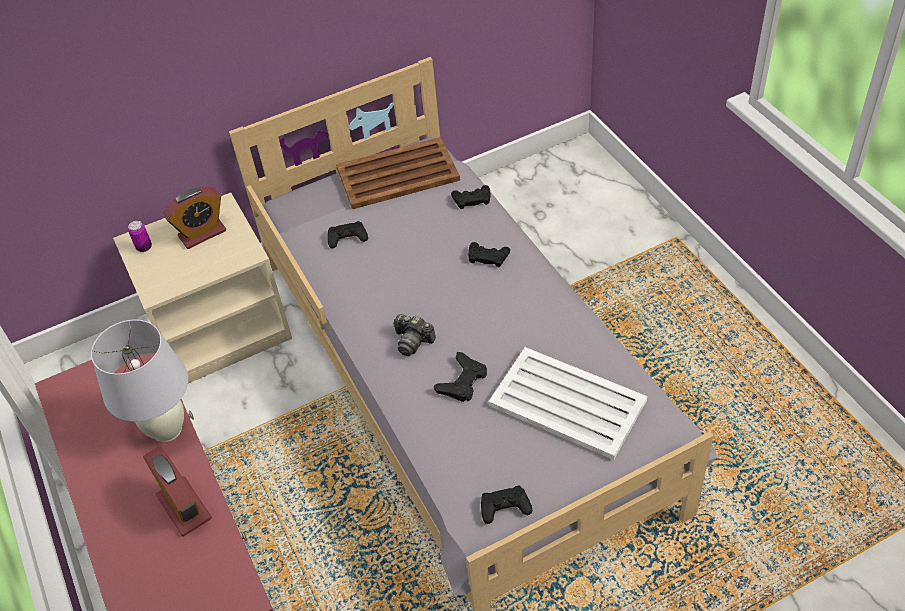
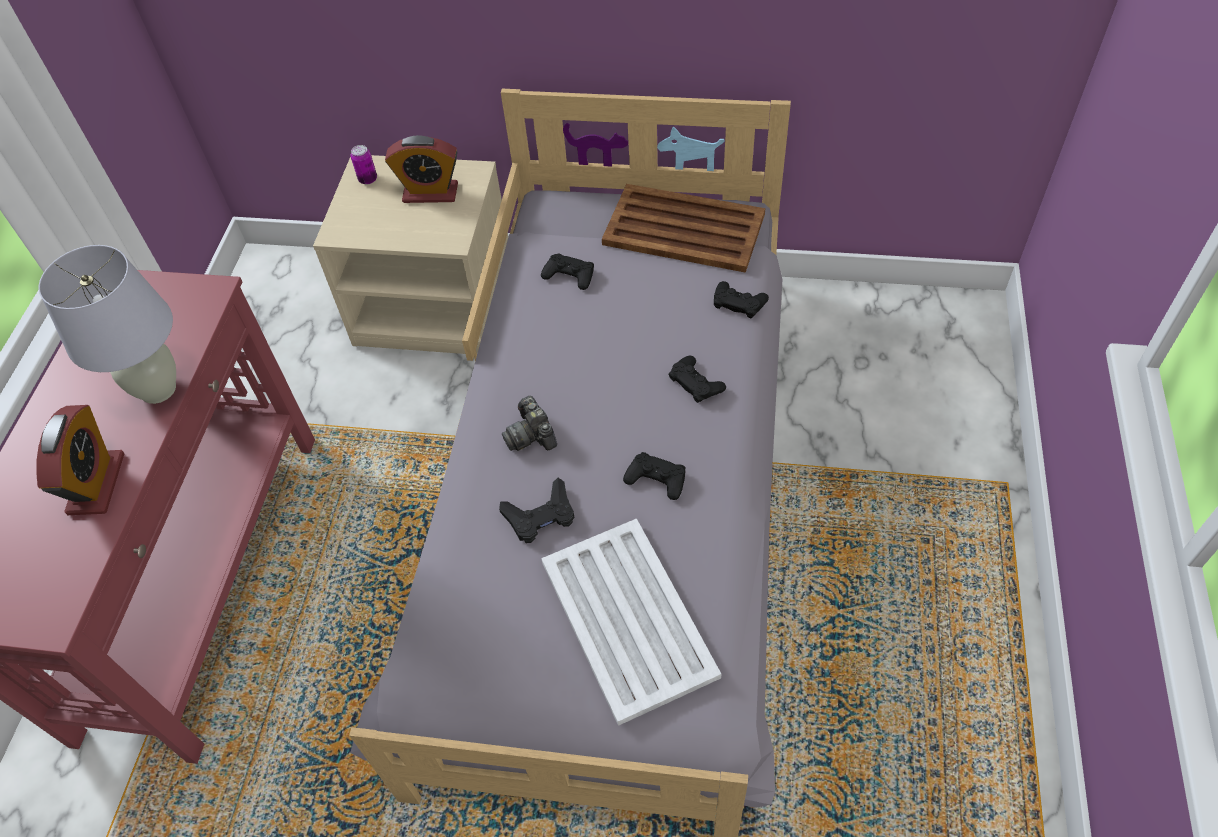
camera: 35 degrees right, 5 degrees up
(505, 507) = (455, 696): black game controller -> black game controller (656, 479)

